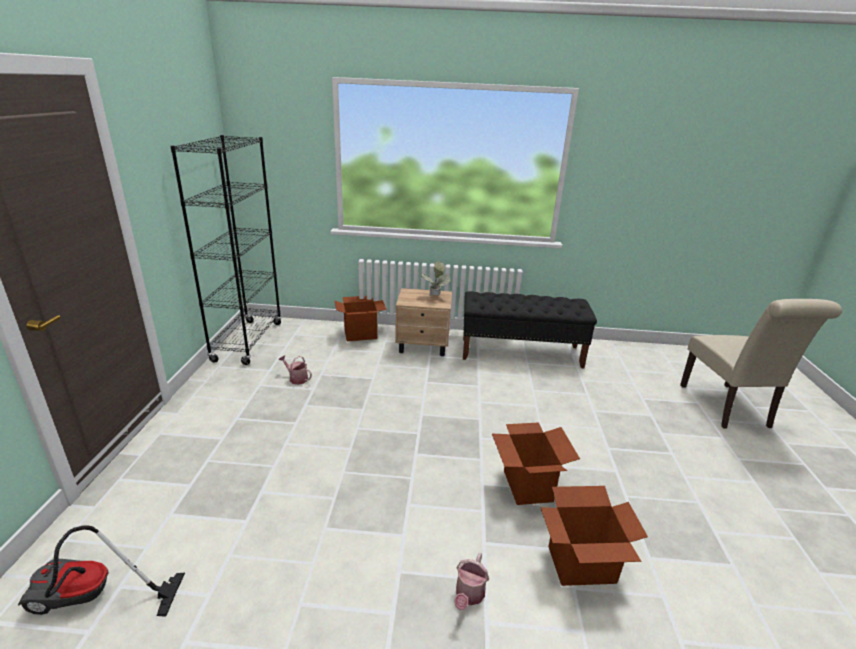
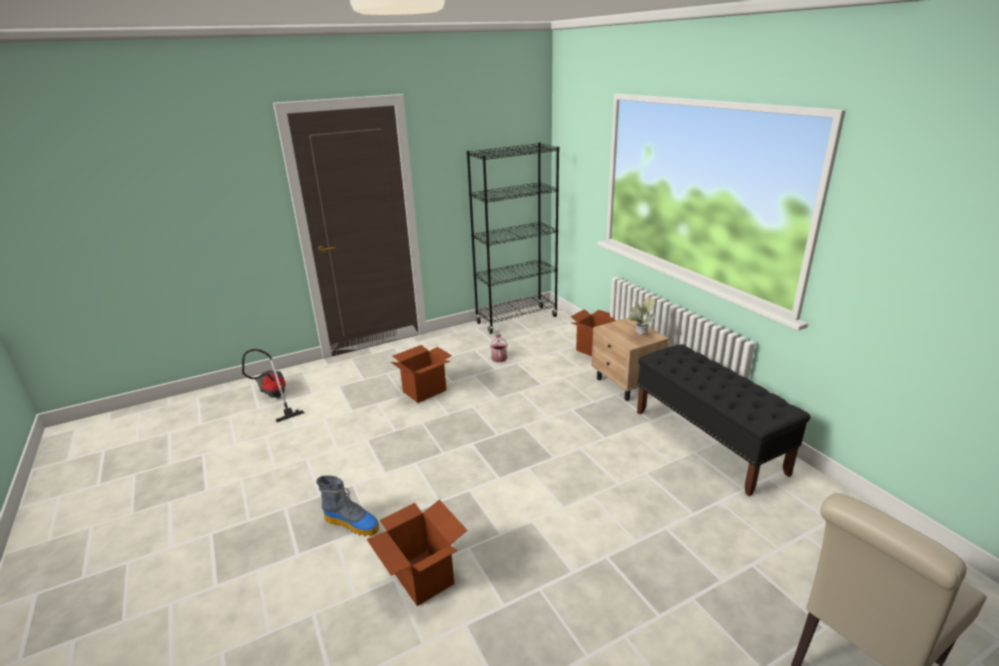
camera: 60 degrees right, 0 degrees up
(468, 595) = (352, 523): watering can -> boot
(527, 485) = (491, 516): cardboard box -> cardboard box (424, 391)

